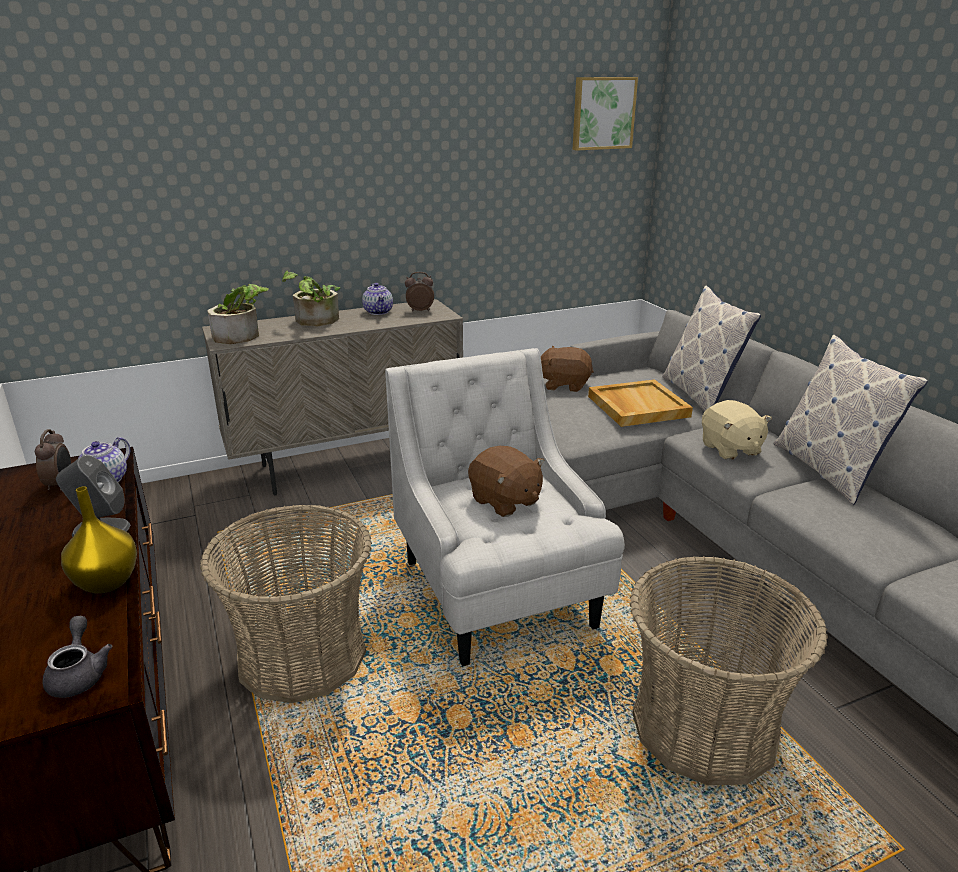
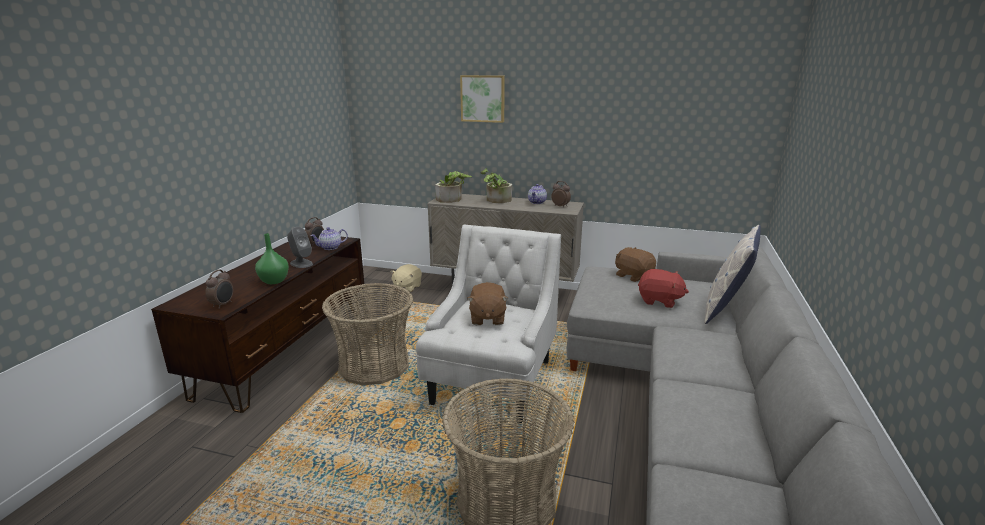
camera: 40 degrees right, 5 degrees down
(79, 674) = (223, 305): grey teapot -> alarm clock
(108, 582) = (275, 281): yellow vase -> green vase
(602, 113) = (735, 86): picture -> picture (483, 98)
(637, 406) = (659, 301): beige tray -> red plush toy
(730, 449) = (683, 345): beige plush toy -> beige plush toy (407, 287)
(828, 470) = (739, 385): pillow -> none

